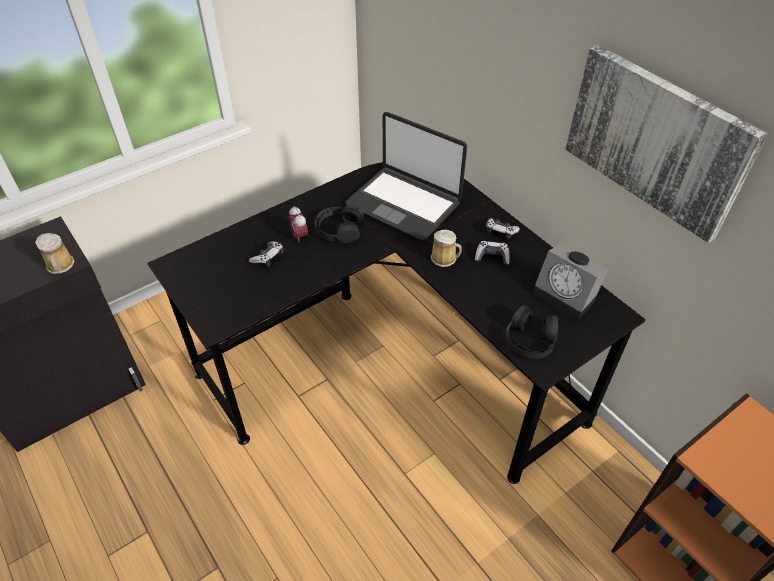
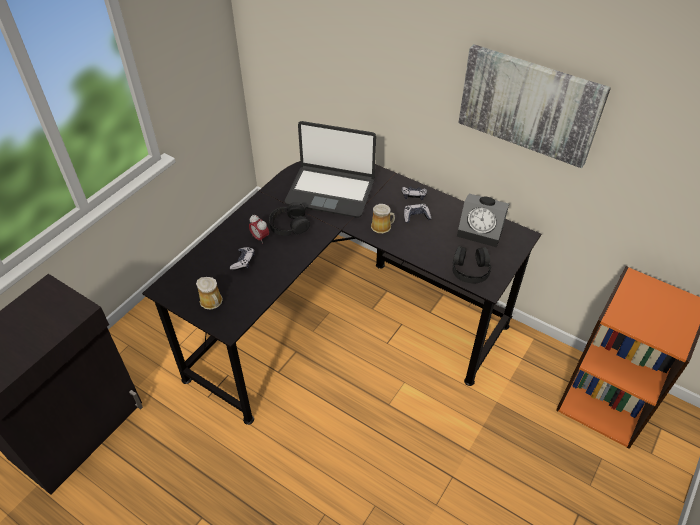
camera: 20 degrees left, 0 degrees up
(60, 266) = (74, 314): mug -> mug (212, 302)

